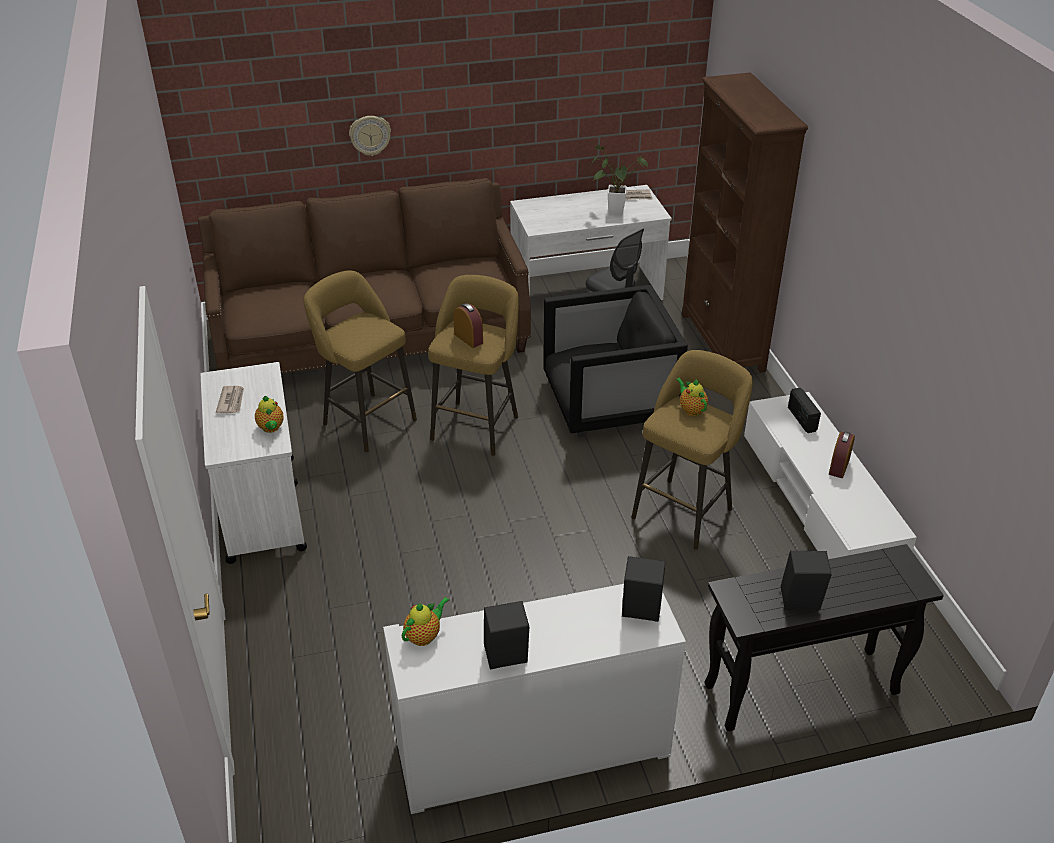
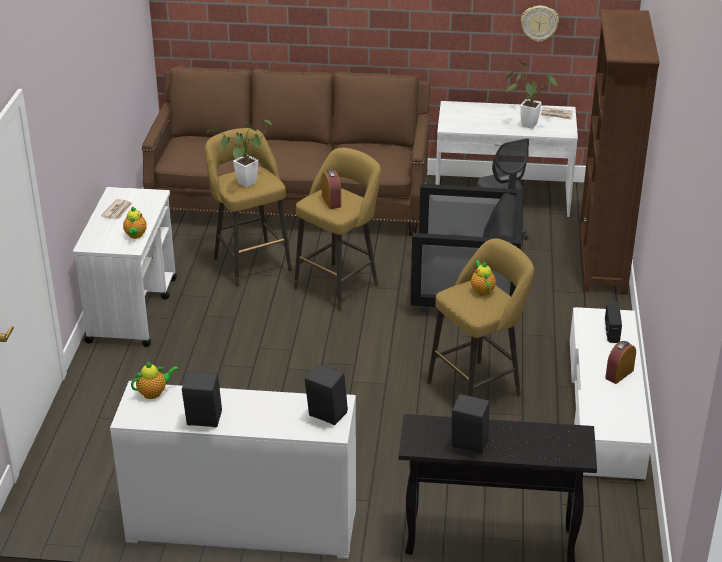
camera: 20 degrees right, 5 degrees down
(359, 338) = (243, 185): none -> potted plant
(370, 135) = (318, 22): wall clock -> wall clock (539, 23)

